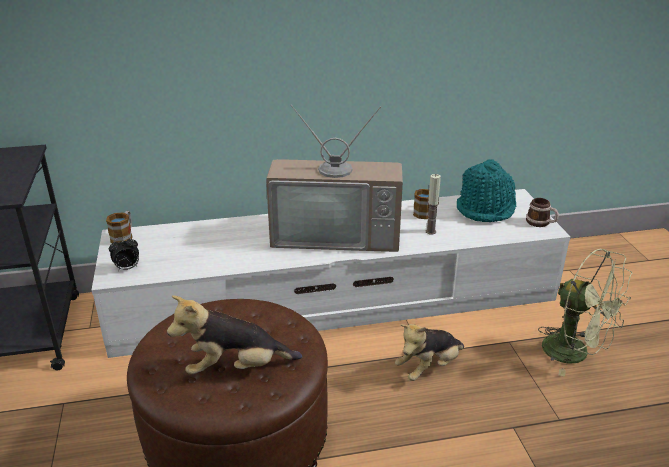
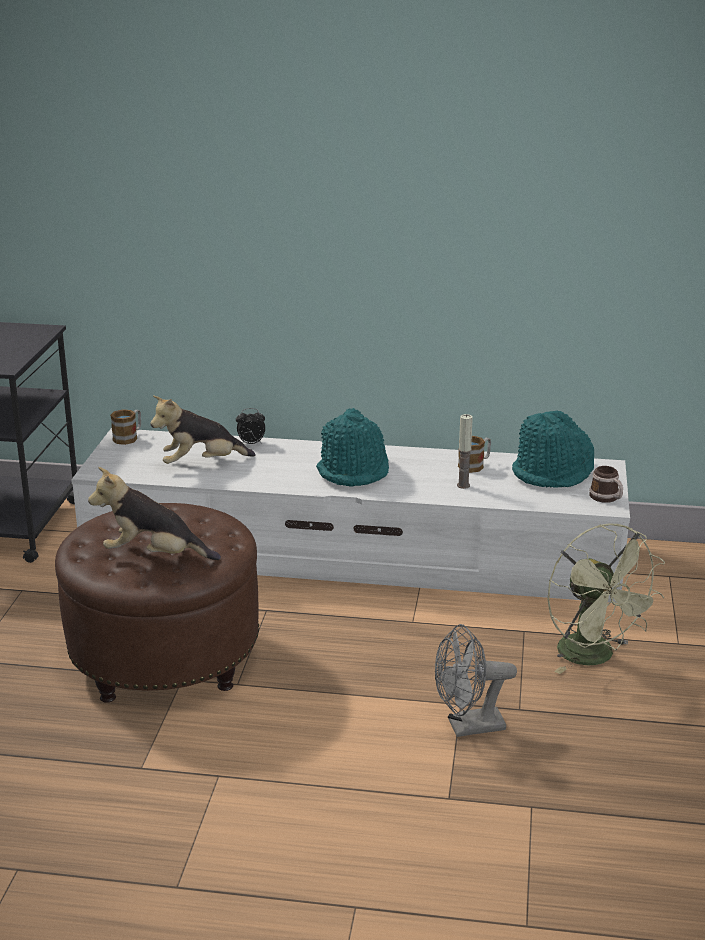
camera: 20 degrees right, 5 degrees down
(127, 268) = (115, 466): alarm clock -> alarm clock (251, 444)
(337, 234) = (353, 471): television -> turquoise hat
(429, 368) = (409, 635): plush toy -> plush toy (201, 463)
(535, 450) = (468, 727): none -> grey fan

